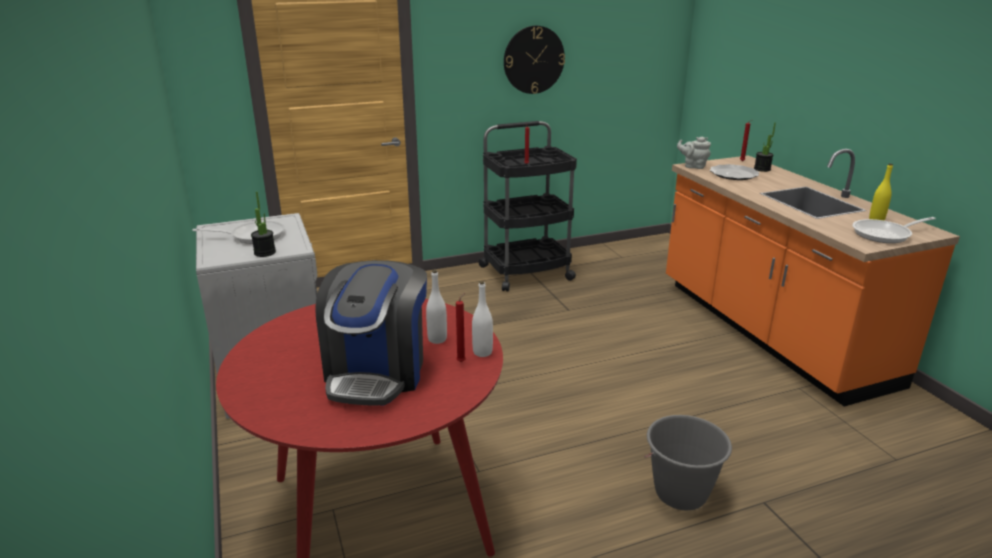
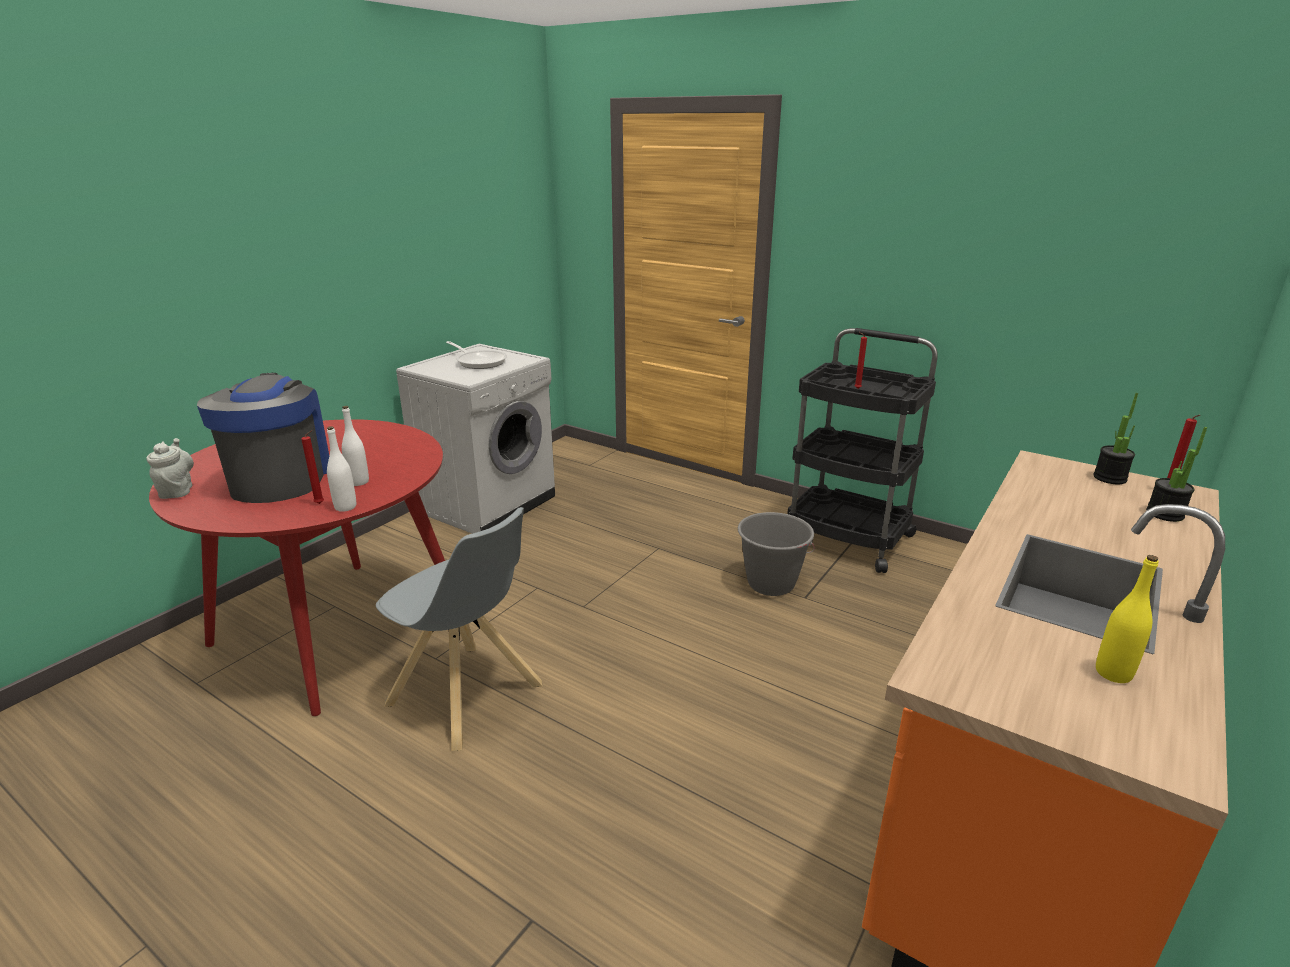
camera: 55 degrees right, 0 degrees up
(265, 252) = (448, 374): potted plant -> potted plant (1109, 478)
(377, 372) = (280, 478): coffee machine -> coffee machine turned 105 degrees clockwise
(533, 60) = (939, 247): wall clock -> none
(542, 468) = (468, 696): none -> grey chair
(681, 493) = (495, 824): grey bucket -> grey bucket (770, 584)
(693, 166) = (1044, 464): grey teapot -> grey teapot (177, 490)
(733, 174) = (1076, 498): plate -> none
(885, 234) = (1038, 695): frying pan -> none

